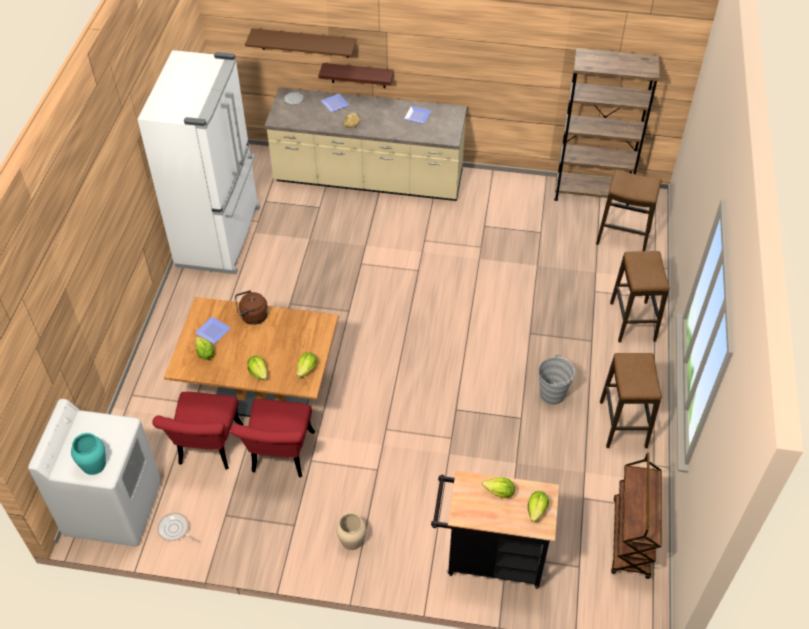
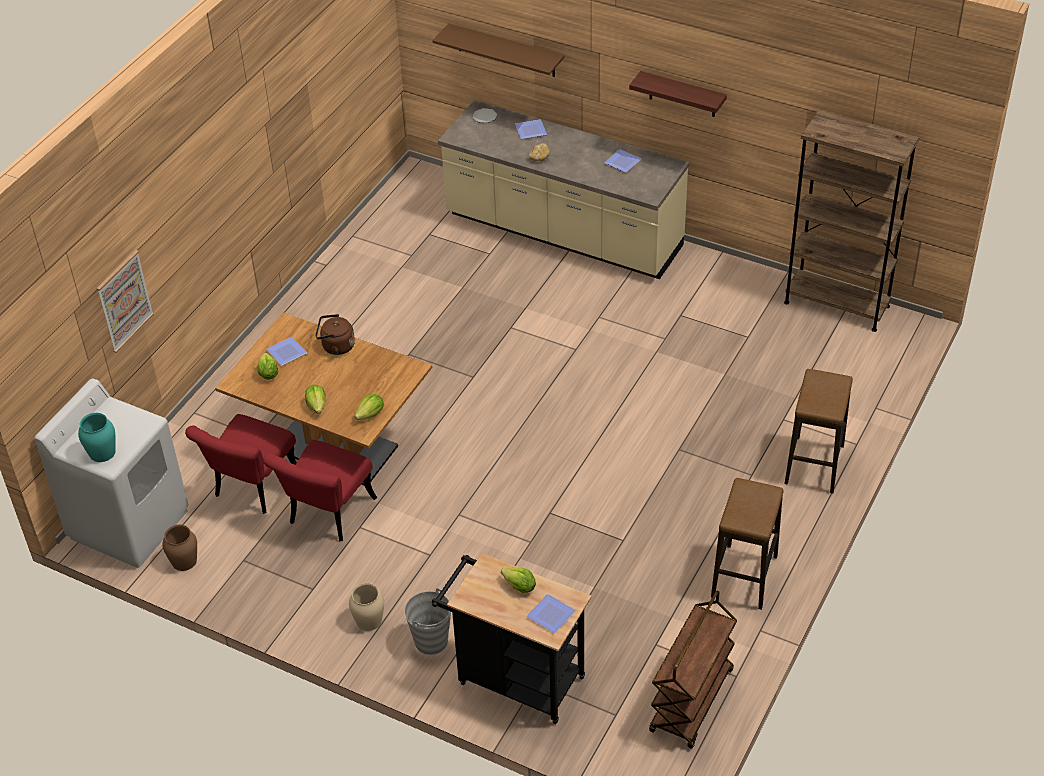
camera: 20 degrees right, 5 degrees down
(70, 323) = (124, 301): none -> picture
(175, 530) = (184, 561): frying pan -> brown vase
(220, 236) = (361, 263): white fridge -> none
(358, 75) = (565, 101): shelf -> shelf (682, 95)
(536, 510) = (552, 615): lettuce -> plate
(552, 394) = (673, 523): grey bucket -> grey bucket (431, 641)
(623, 238) = (851, 365): stool -> none

